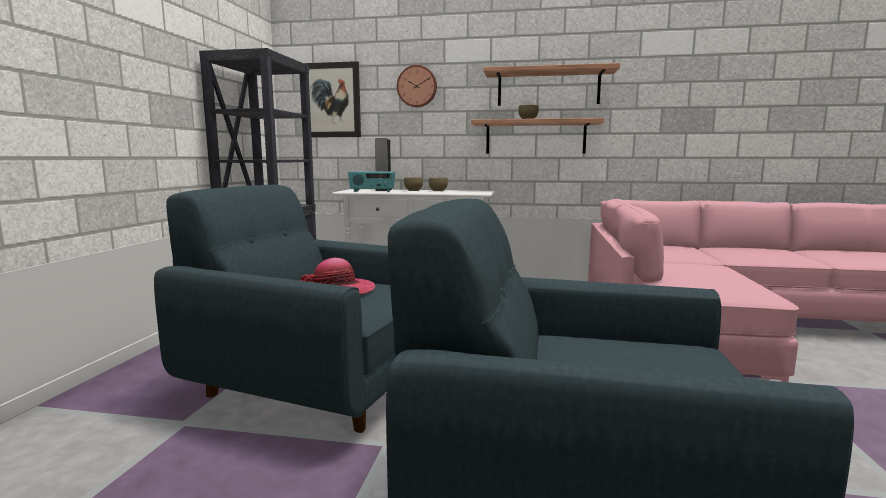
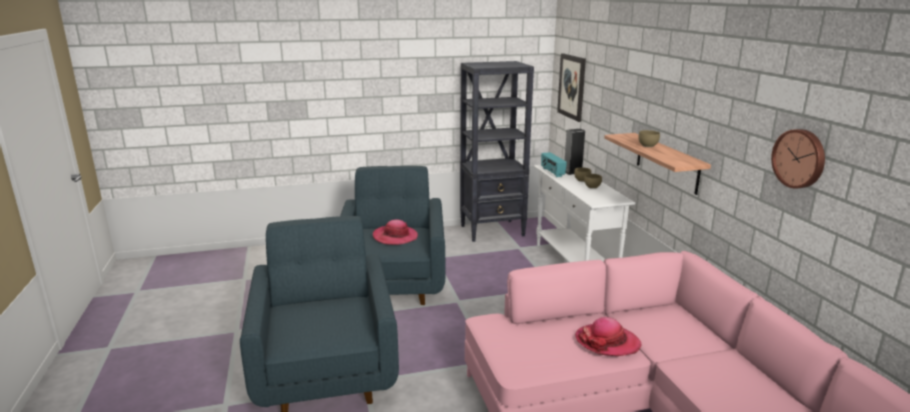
camera: 65 degrees right, 10 degrees up
(417, 86) = (609, 88): wall clock -> wall clock (800, 158)
(548, 88) = (680, 116): shelf -> none
(700, 264) = (607, 342): none -> hat

